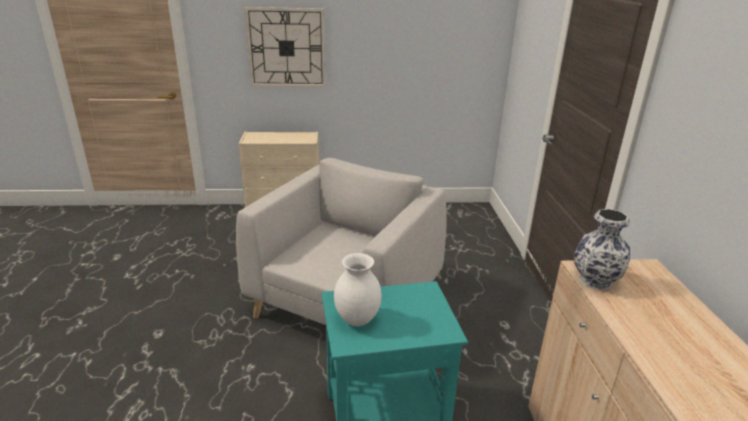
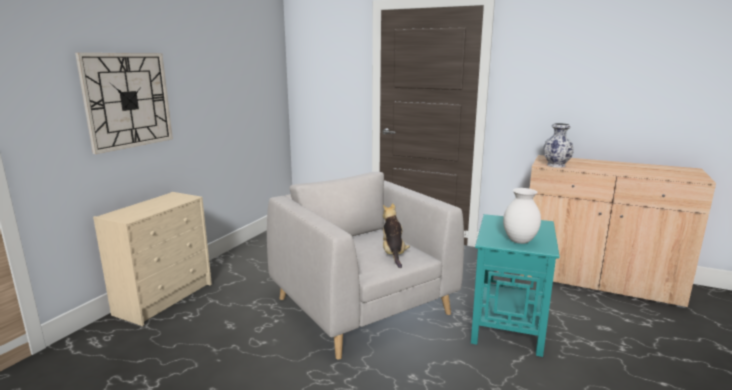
camera: 60 degrees left, 10 degrees down
(340, 264) = (393, 254): none -> plush toy

